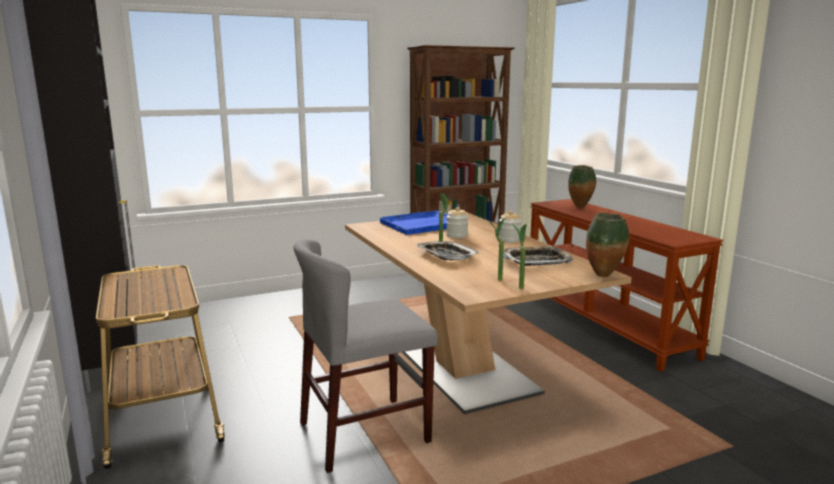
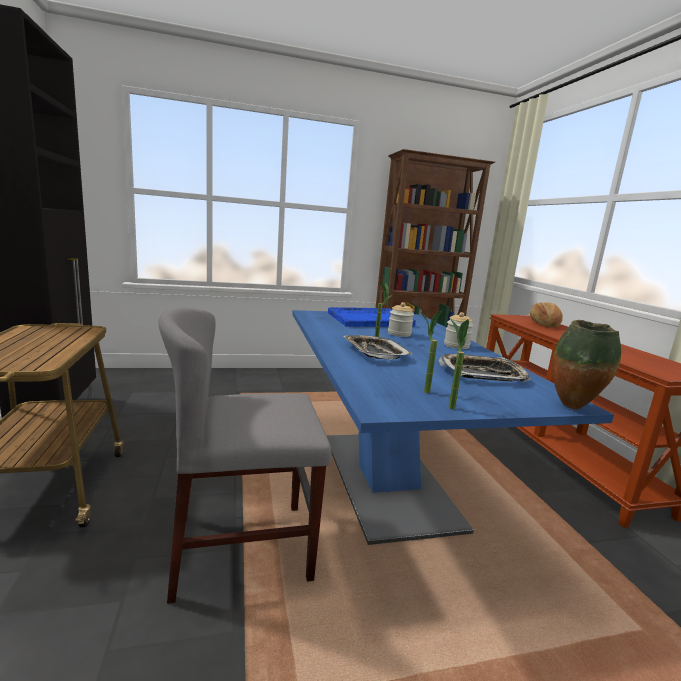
camera: 10 degrees right, 0 degrees up
(463, 368) = (387, 479): brown dining table -> blue dining table
(580, 207) = (544, 324): vase -> bread

